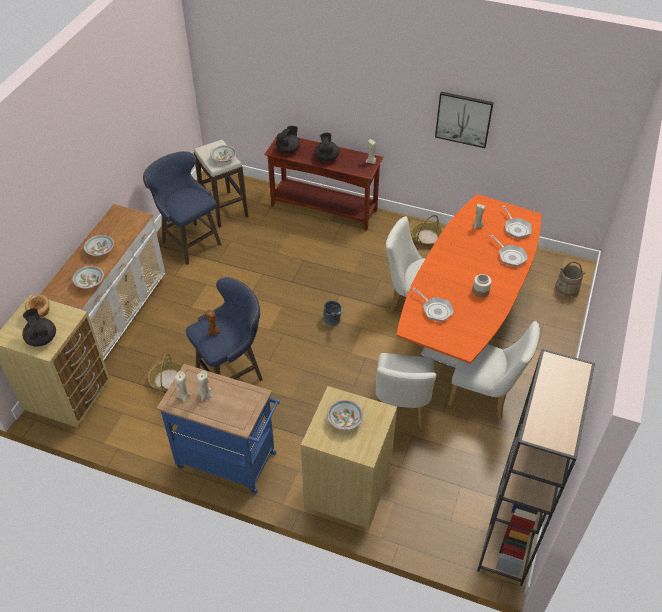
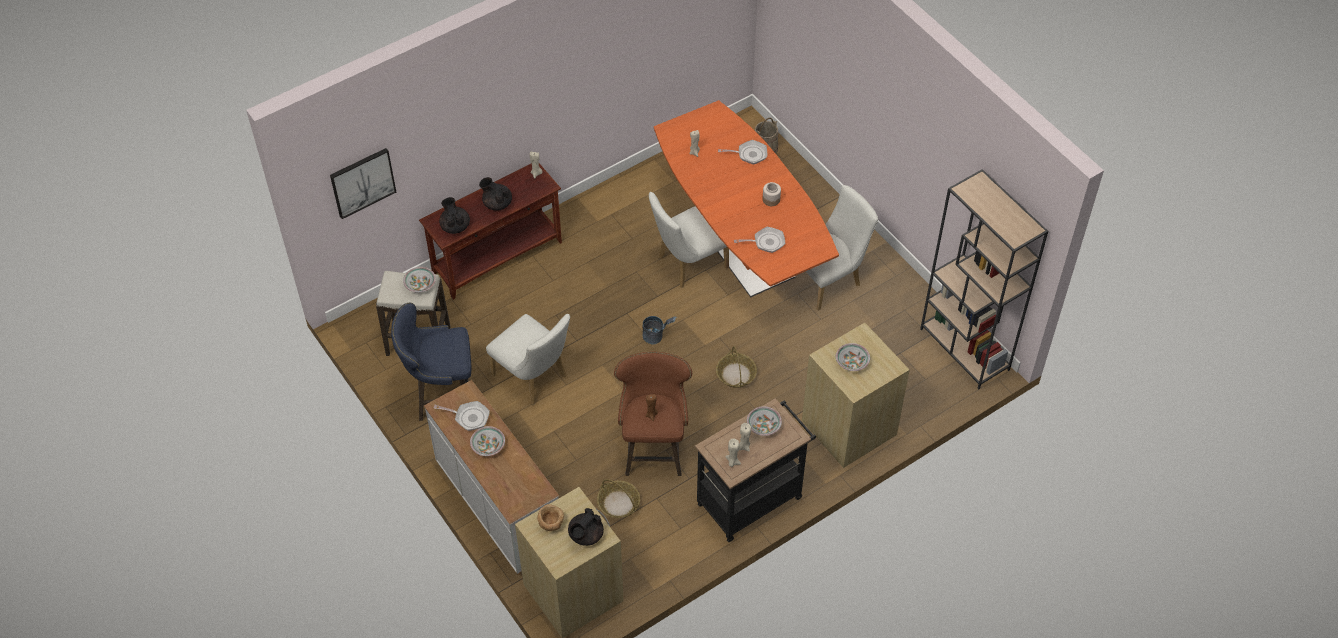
camera: 55 degrees left, 5 degrees up
(41, 338) = (585, 535): black teapot -> black teapot turned 60 degrees counterclockwise
(89, 282) = (527, 473): bowl -> bowl (763, 426)
(229, 461) = (752, 500): blue cart -> black cart
(232, 373) = (653, 448): blue stool -> brown stool
(401, 410) = (796, 346): white chair -> white chair (534, 378)
(426, 237) = (613, 203): basket -> basket (735, 374)
(463, 119) = (608, 69): picture -> picture (362, 182)
(516, 228) = (721, 128): frying pan -> frying pan (469, 417)

